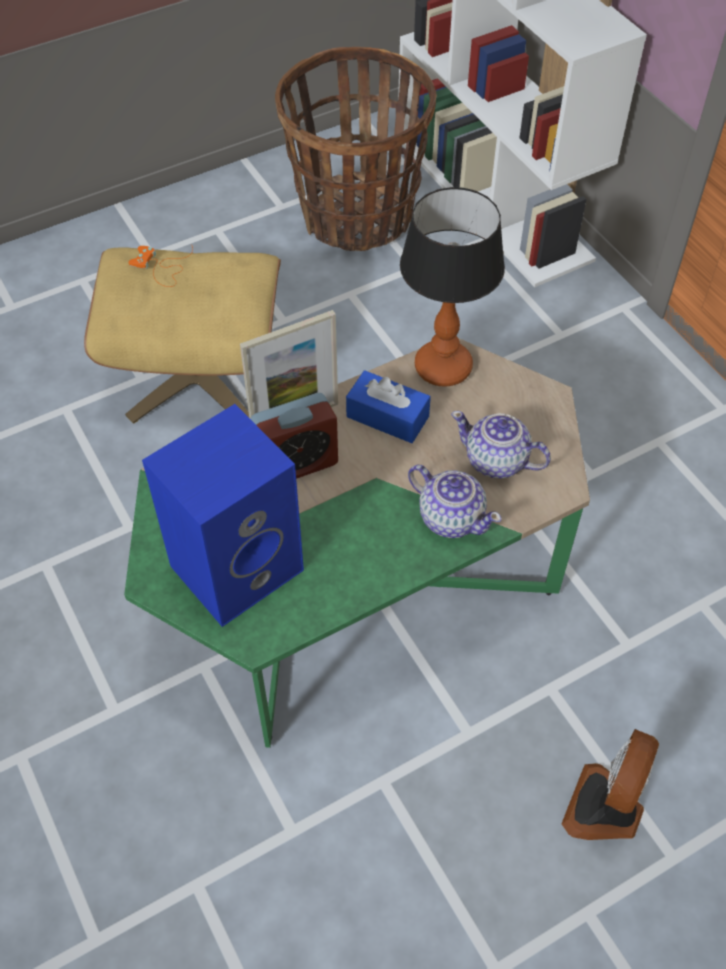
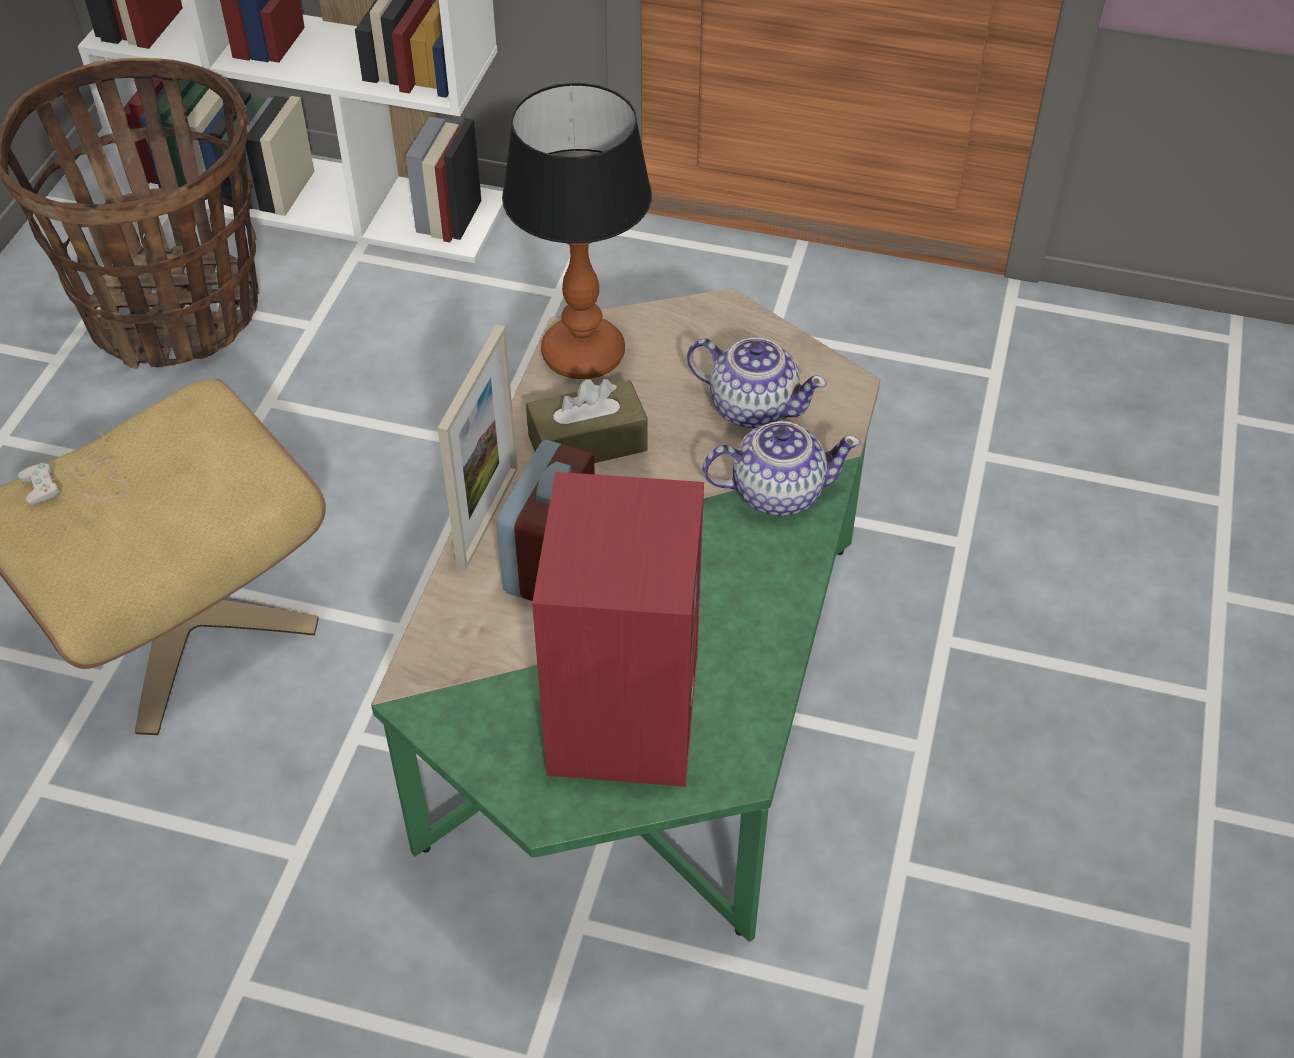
camera: 45 degrees left, 5 degrees down
(162, 267) = (80, 480): orange game controller -> white game controller
(238, 565) = (620, 711): blue speaker -> red speaker
(387, 417) = (587, 443): blue tissue box -> brown tissue box
(497, 461) = (752, 407): teapot -> teapot turned 135 degrees counterclockwise
(605, 809) = (1115, 706): fan -> none

